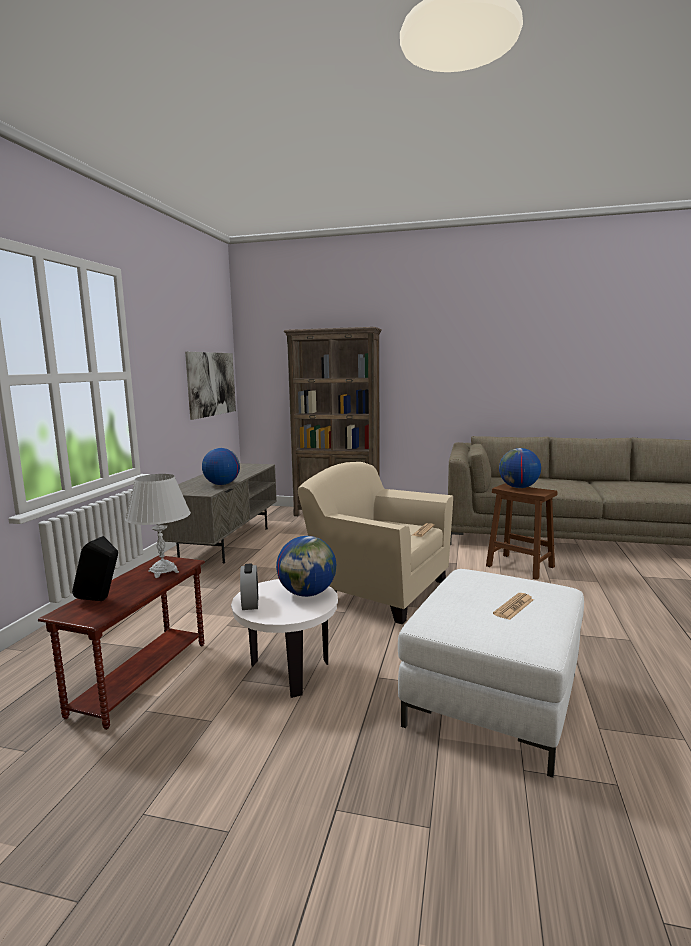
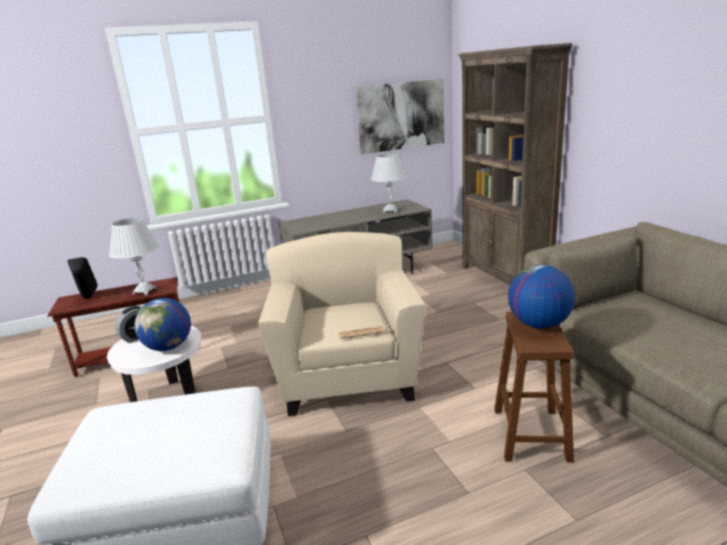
camera: 55 degrees right, 10 degrees up
(222, 484) = (331, 224): globe -> none
(244, 470) = (390, 211): none -> white table lamp
(514, 607) = (144, 446): newspaper -> none

